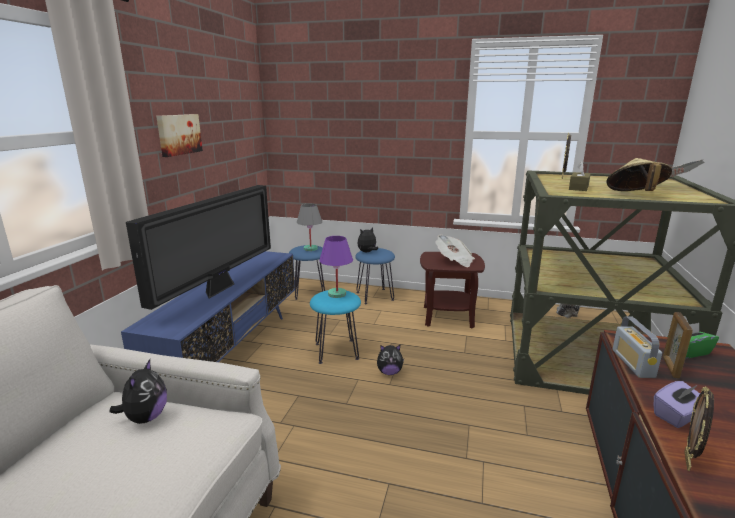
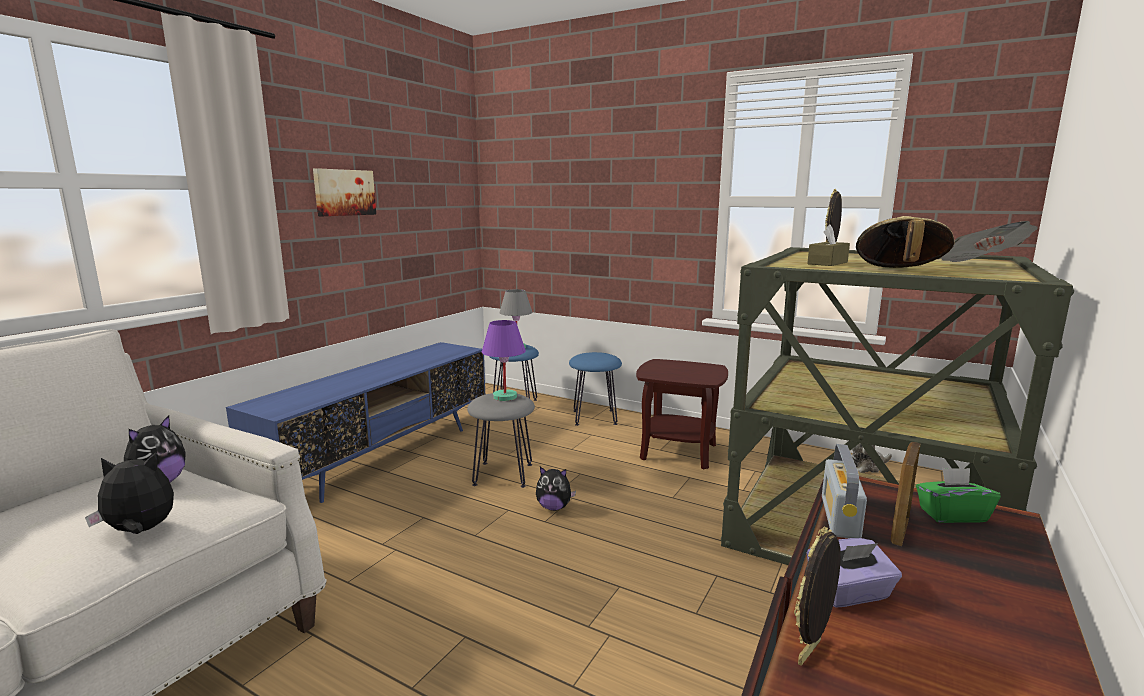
camera: 15 degrees right, 5 degrees down
(219, 289) = (365, 377): television -> none
(336, 351) = (503, 474): turquoise stool -> grey stool
(367, 252) = (584, 356): plush toy -> plush toy (140, 531)
(454, 261) = (685, 371): newspaper -> none

